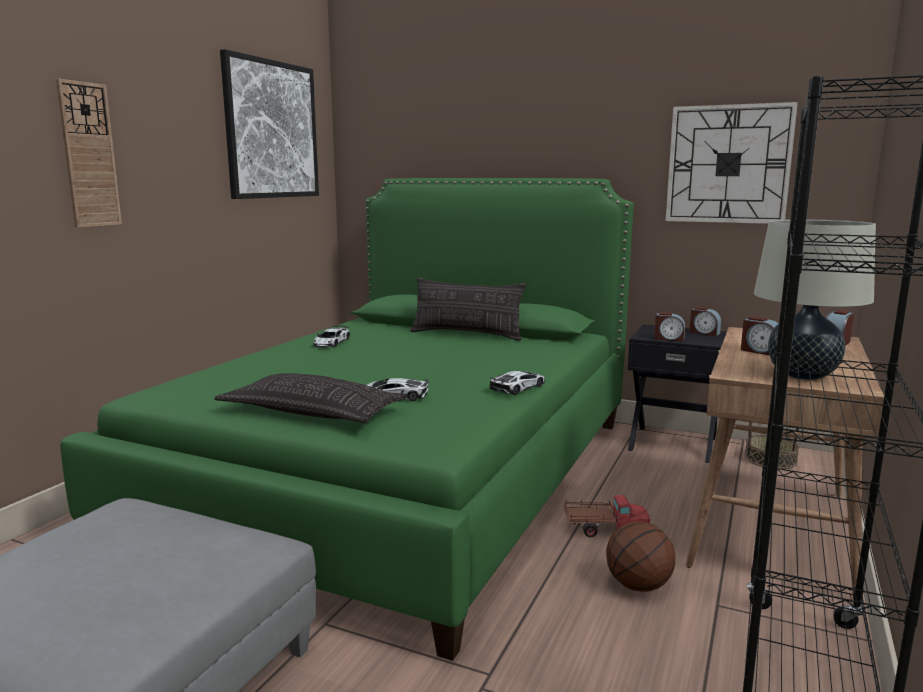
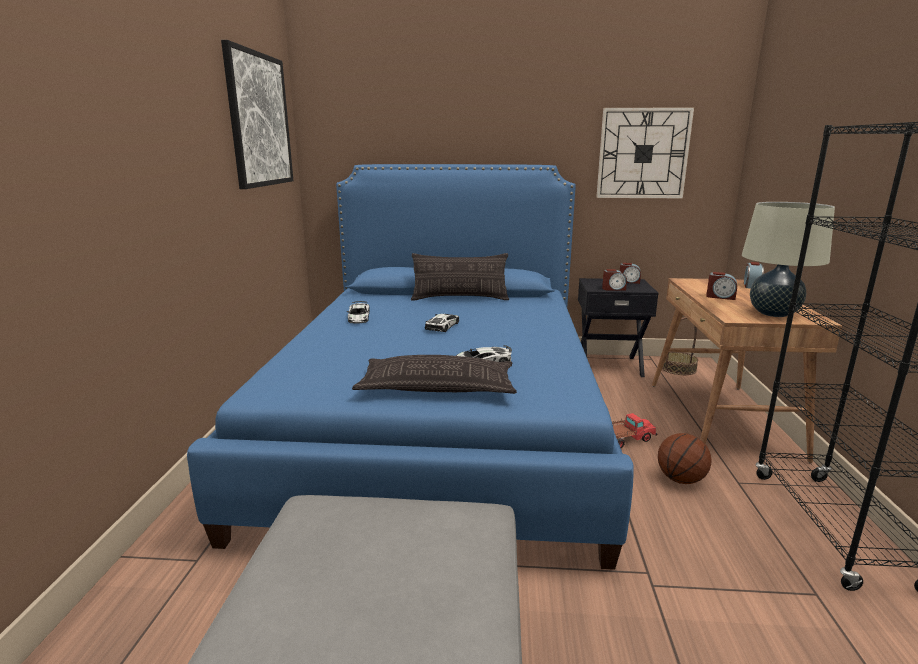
camera: 20 degrees left, 5 degrees up
(89, 155) = (140, 152): wall clock -> none
(401, 474) = (438, 422): green bed -> blue bed
(518, 387) = (563, 342): toy car -> toy car (443, 326)

